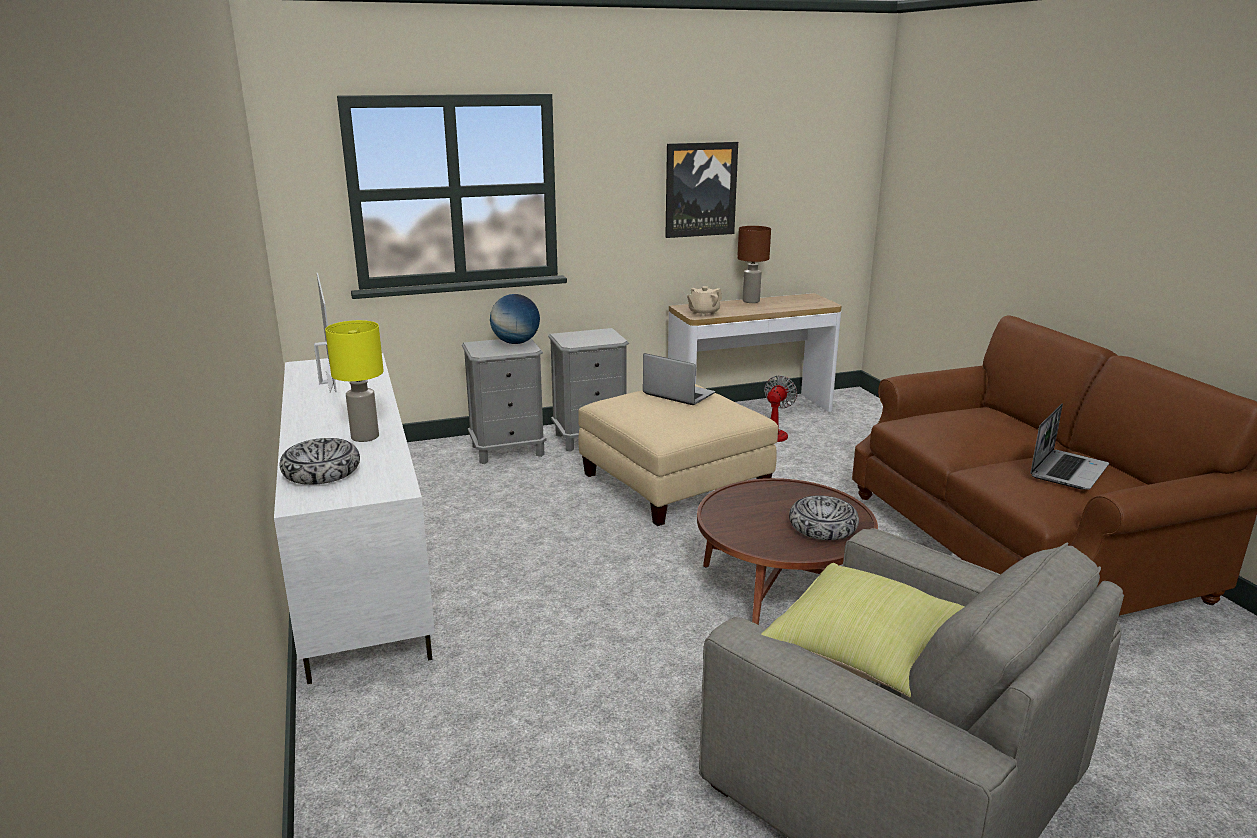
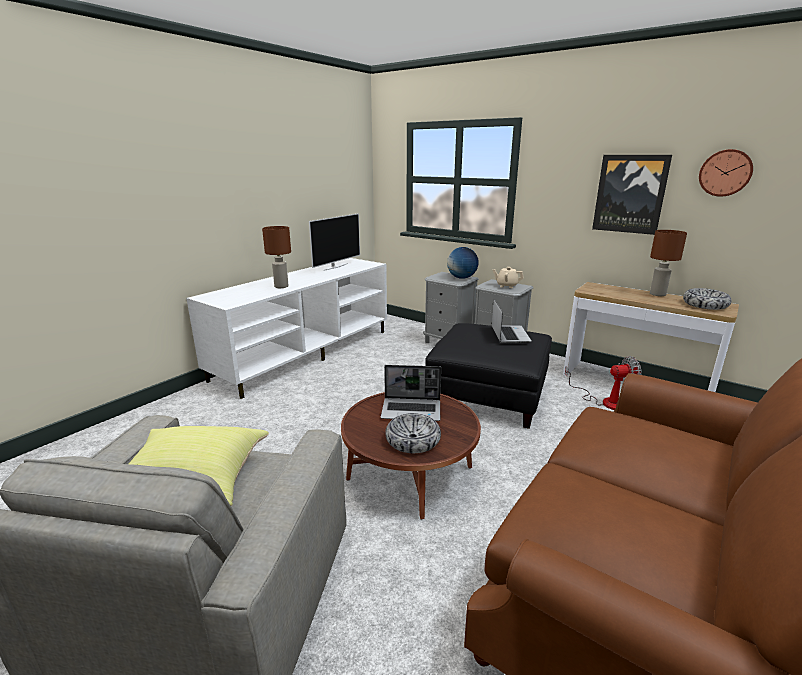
camera: 55 degrees right, 0 degrees up
(321, 472) = (236, 291): bowl -> bowl (705, 305)
(364, 437) = (281, 286): yellow table lamp -> brown table lamp
(674, 482) = (487, 394): beige ottoman -> black ottoman
(703, 313) = (595, 291): beige teapot -> beige teapot (506, 286)
(785, 159) = (725, 173): none -> wall clock
(1067, 471) = (624, 522): laptop -> laptop (412, 410)

